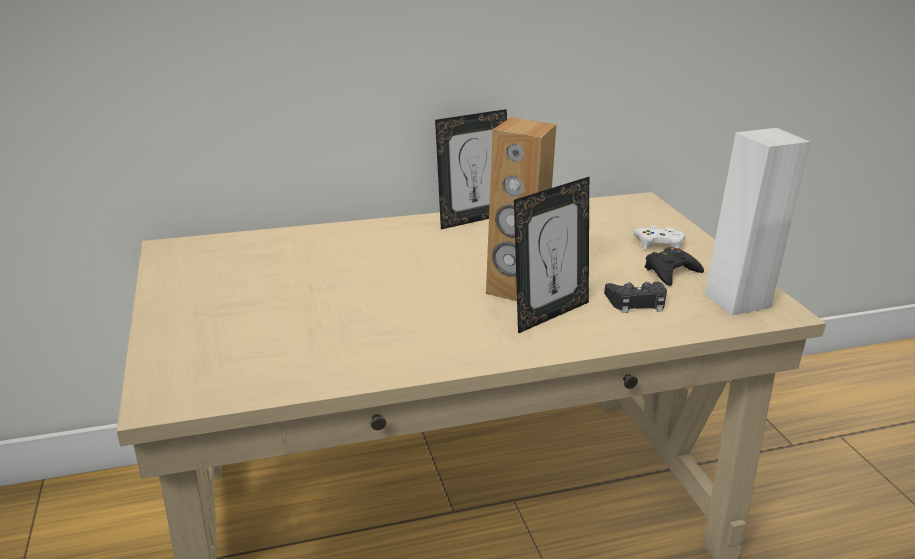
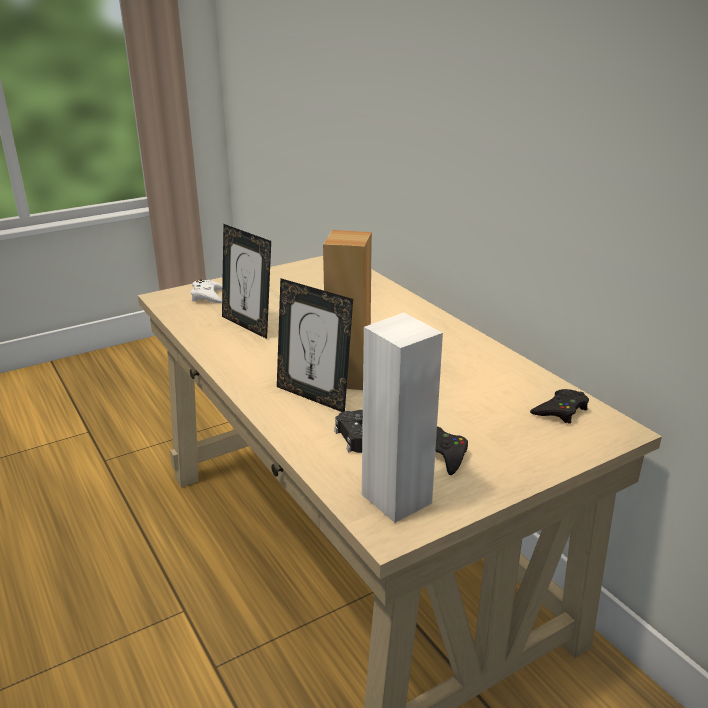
camera: 75 degrees right, 0 degrees up
(472, 219) = (473, 343): picture frame -> picture frame (248, 325)
(609, 213) = (560, 410): none -> black game controller
(659, 244) = (504, 445): white game controller -> white game controller (207, 296)

